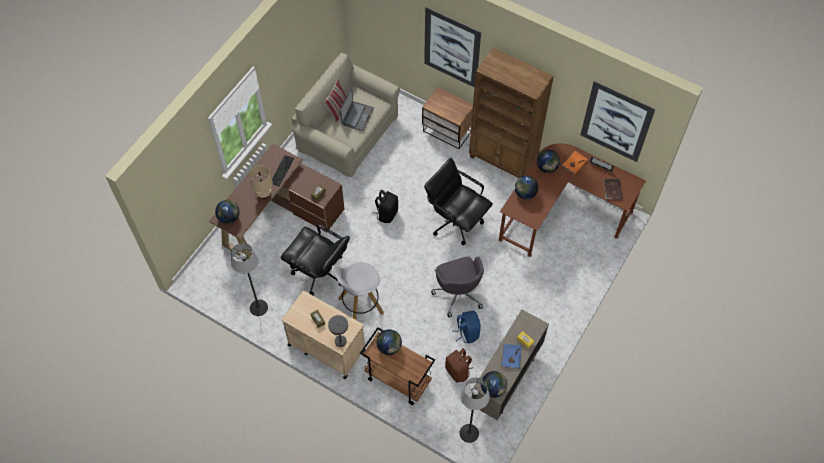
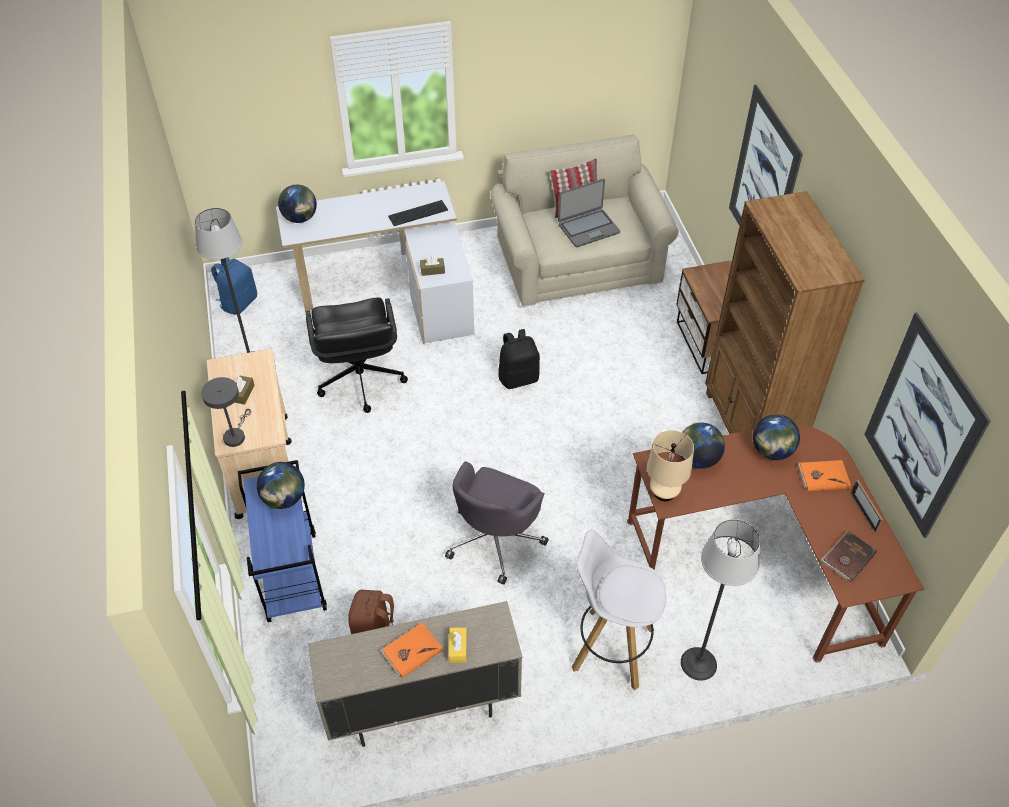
camera: 45 degrees right, 10 degrees down
(264, 194) = (367, 222): beige table lamp -> beige table lamp (664, 492)
(279, 216) = (393, 289): brown desk -> white desk
(360, 306) = (357, 453): white stool -> white stool (611, 648)
(397, 380) = (291, 575): brown cart -> blue cart
(456, 221) = (596, 452): black office chair -> none
(467, 332) = (446, 597): blue backpack -> blue backpack (238, 302)
(469, 433) = (290, 729): floor lamp -> floor lamp (699, 664)
(493, 389) = (333, 670): globe -> none
(511, 357) = (411, 651): blue book -> orange book

